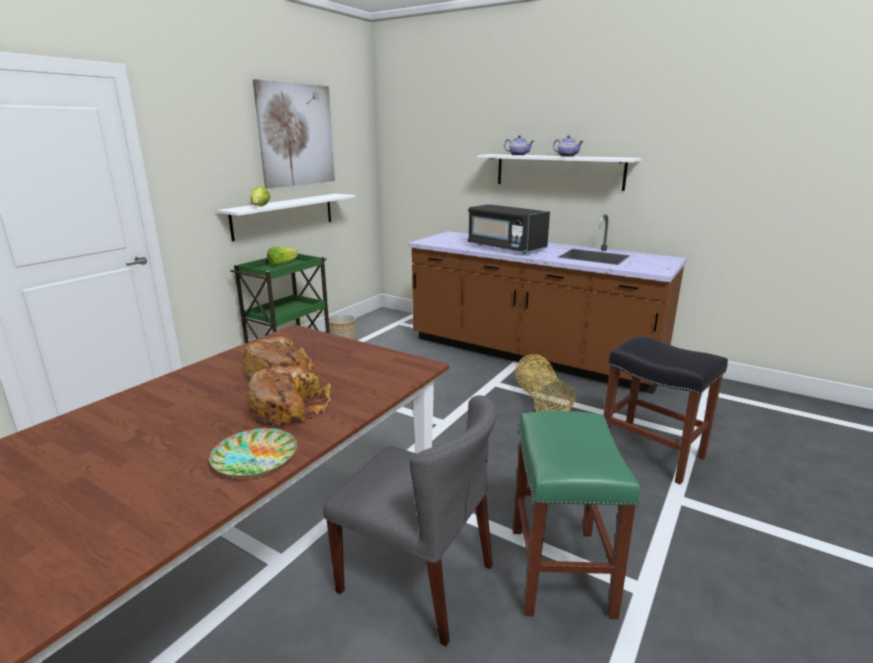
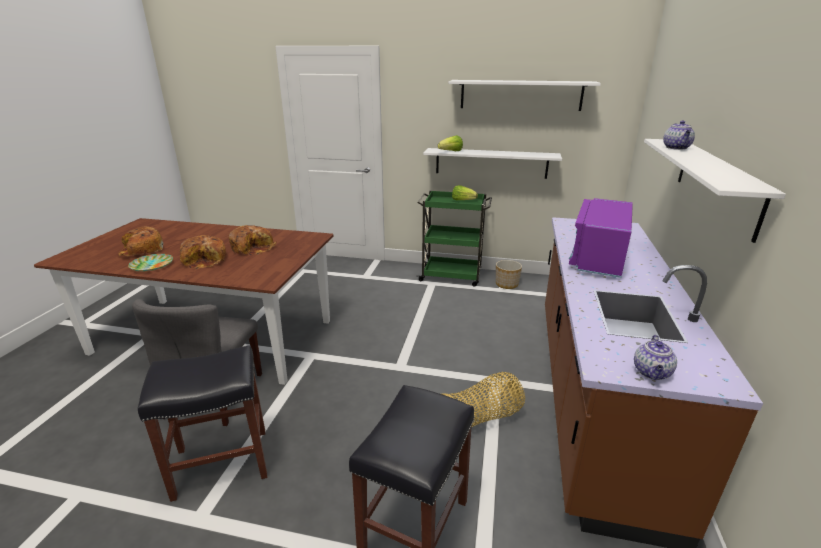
camera: 70 degrees right, 5 degrees up
(138, 478) = (141, 250): none -> bread
(296, 135) = (520, 95): picture -> white shelf
(505, 248) = (598, 258): black microwave -> purple microwave
(561, 571) = (220, 464): green stool -> black stool
(567, 156) = (710, 163): teapot -> teapot (652, 373)

